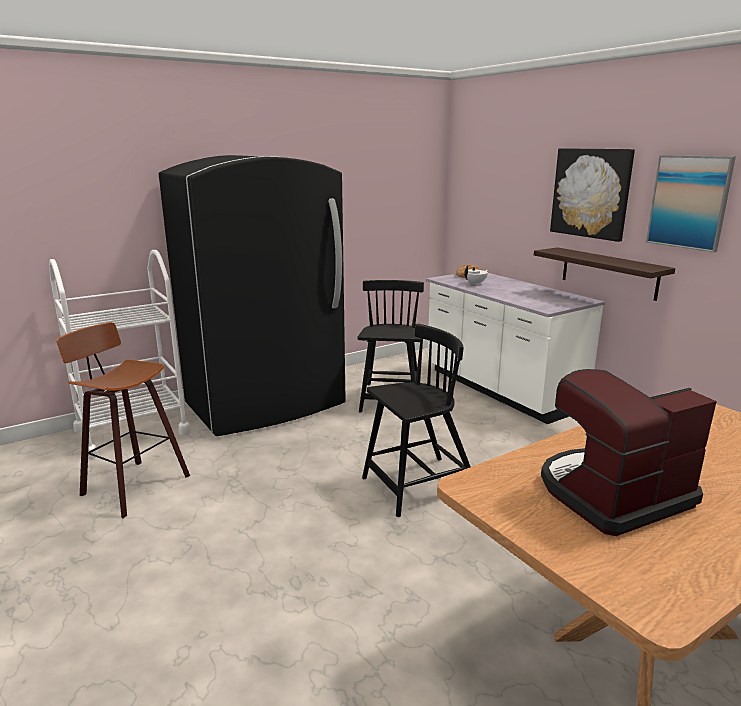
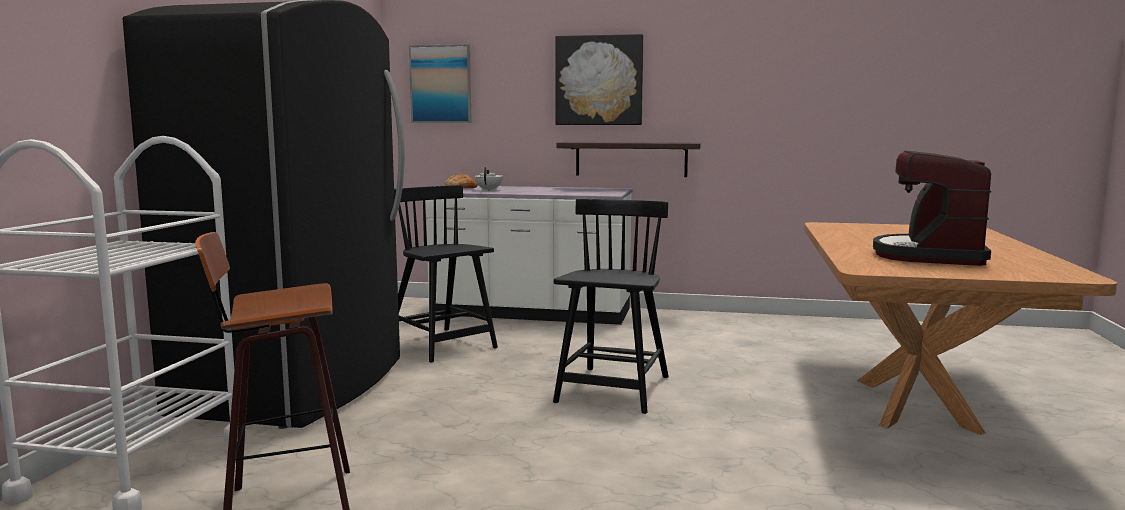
camera: 45 degrees left, 10 degrees down
(689, 202) = (705, 80): picture -> picture (441, 84)

